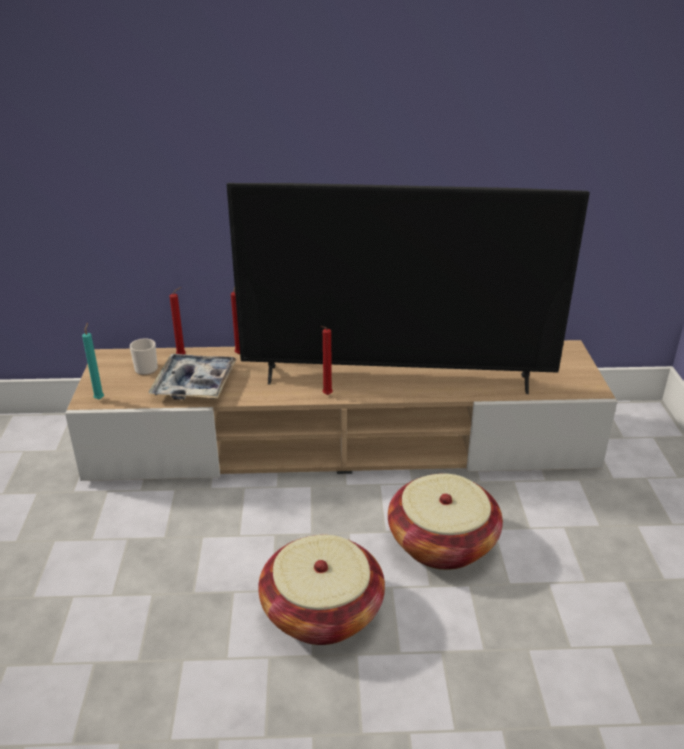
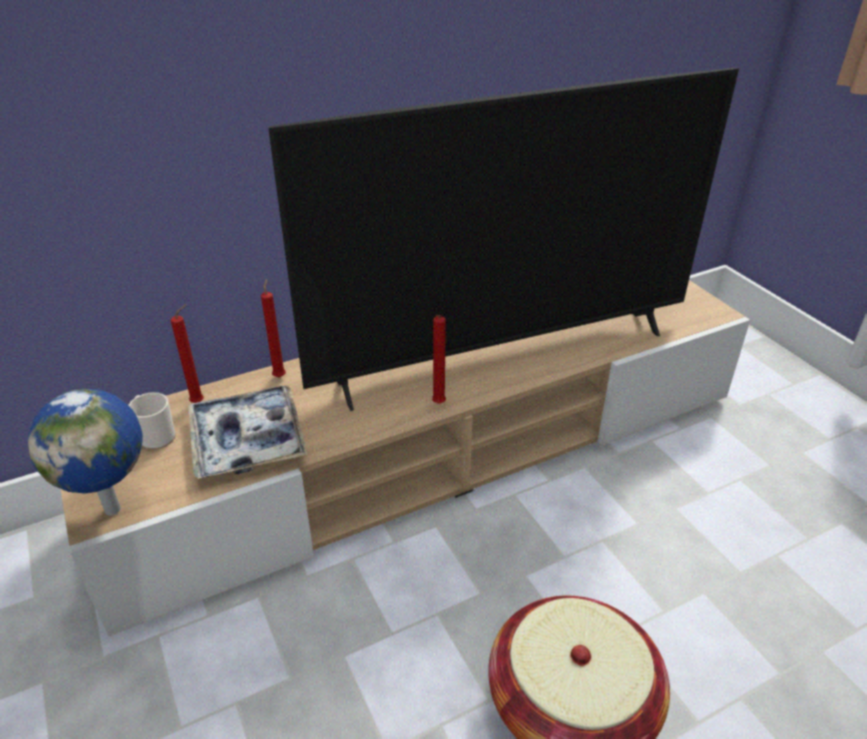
camera: 25 degrees left, 5 degrees up
(100, 398) = (114, 508): turquoise candle -> globe
(442, 543) = (636, 547): basket -> none

